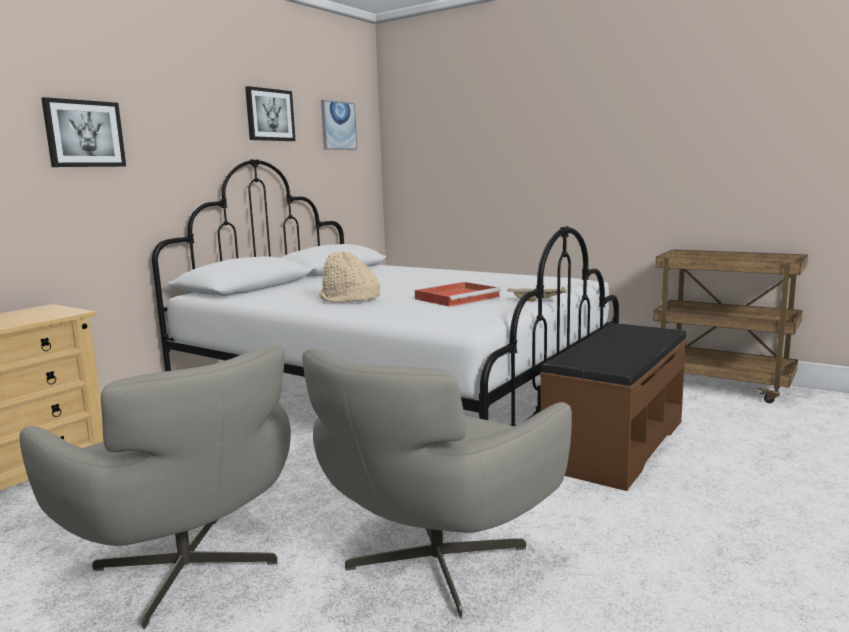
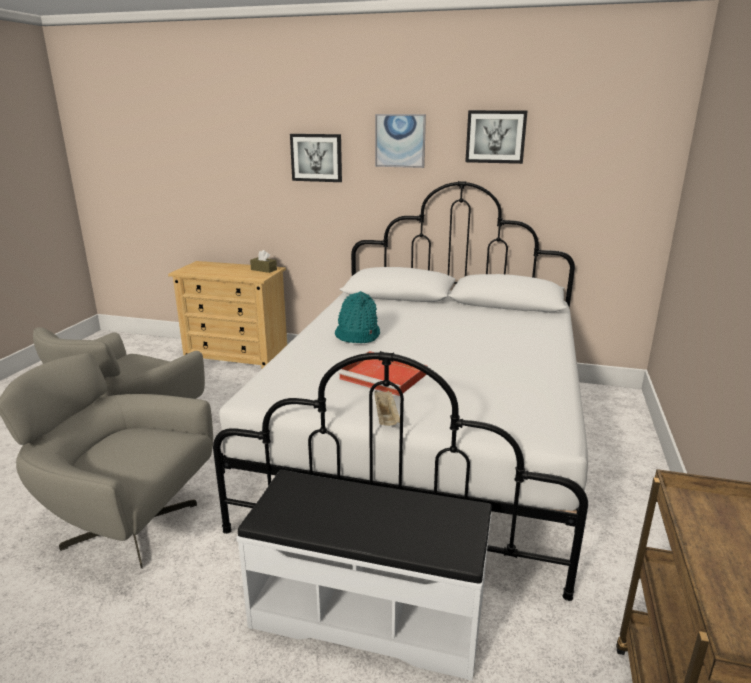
camera: 70 degrees right, 10 degrees up
(37, 310) = (264, 269): none -> brown tissue box
(338, 126) = (602, 145): picture -> picture (400, 140)
(349, 299) = (356, 335): beige hat -> turquoise hat
(614, 443) = (369, 611): brown bench -> white bench

